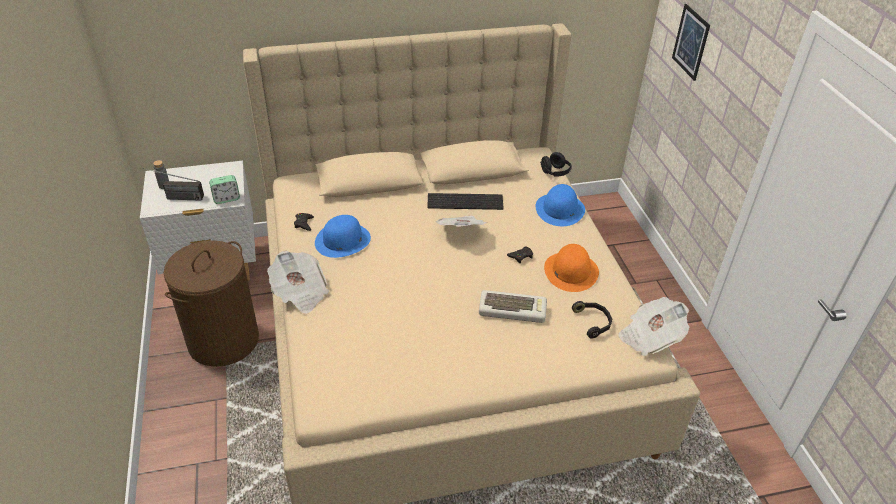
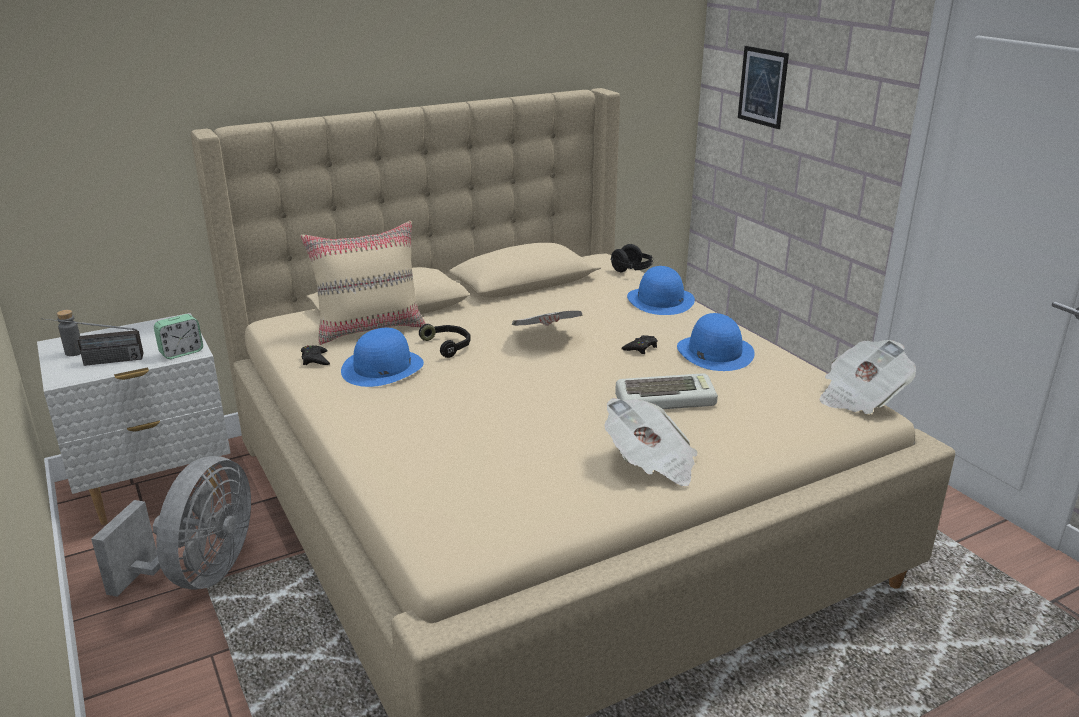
camera: 15 degrees left, 15 degrees down
(223, 340) = (199, 574): brown laundry basket -> grey fan
(300, 293) = (346, 430): newspaper -> newspaper (651, 463)
(348, 200) = (370, 329): none -> beige pillow
(466, 201) = (534, 308): keyboard -> none
(571, 271) = (714, 352): orange hat -> blue hat
(593, 322) = (779, 394): black headphones -> black headphones (448, 345)

